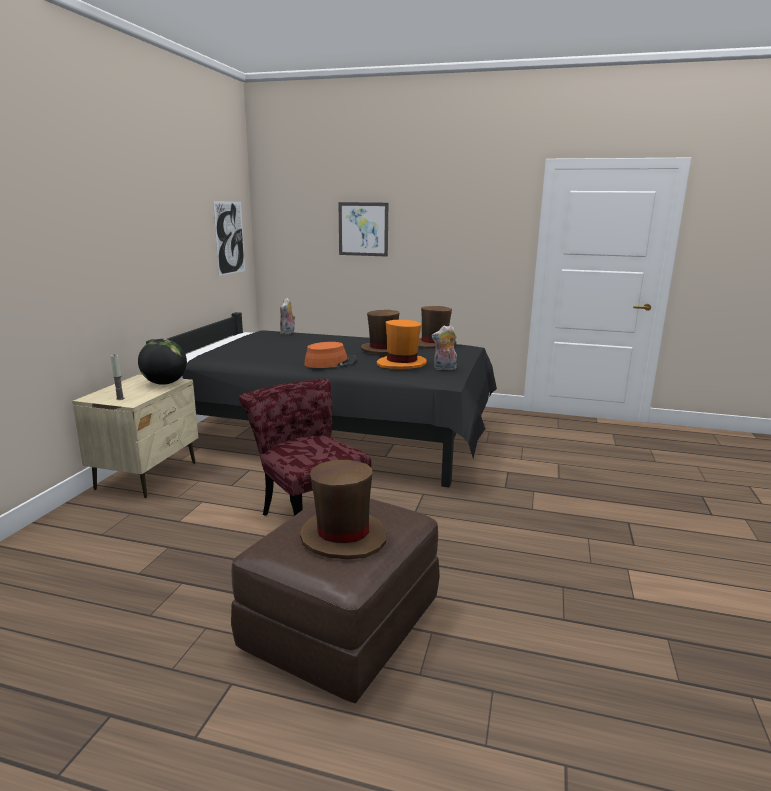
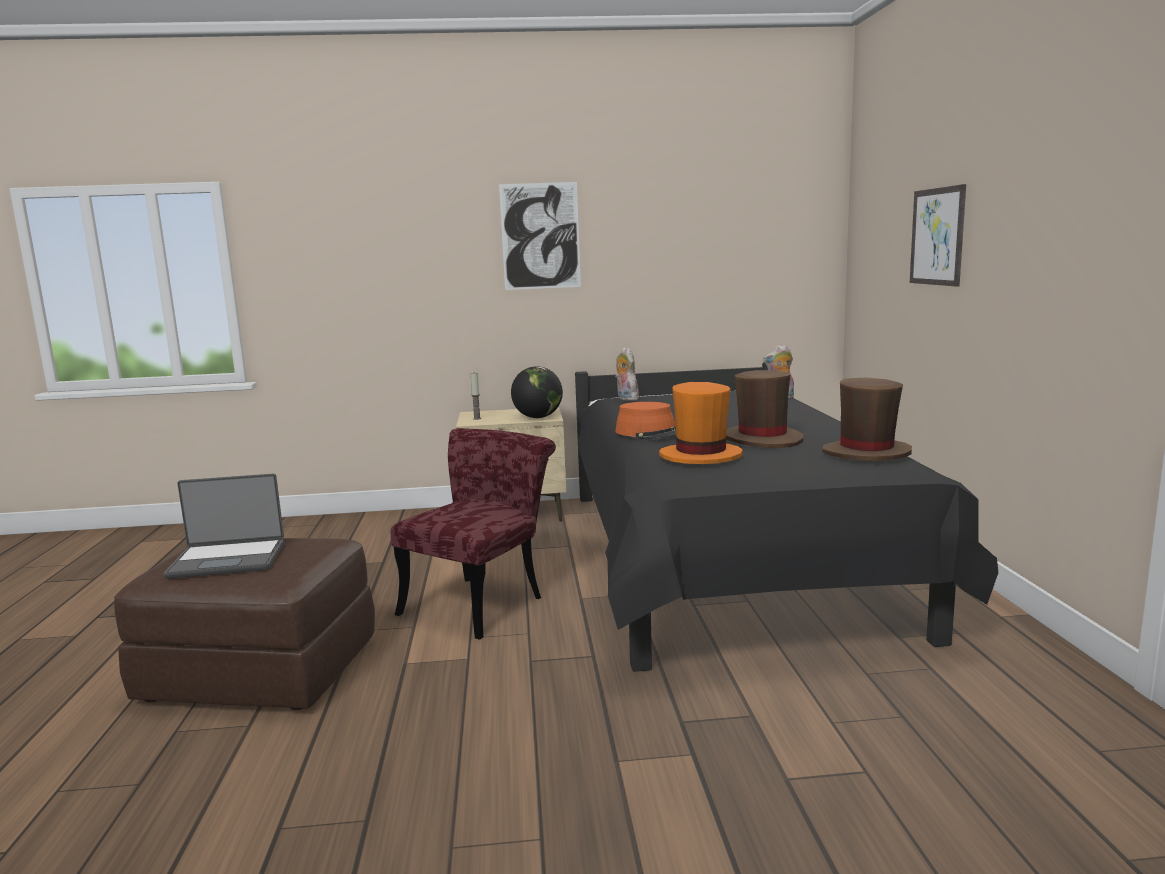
camera: 70 degrees right, 5 degrees down
(230, 238) = (778, 256): picture -> picture (540, 236)
(343, 537) = (228, 560): brown hat -> laptop
(444, 369) = (714, 477): plush toy -> plush toy (625, 399)

